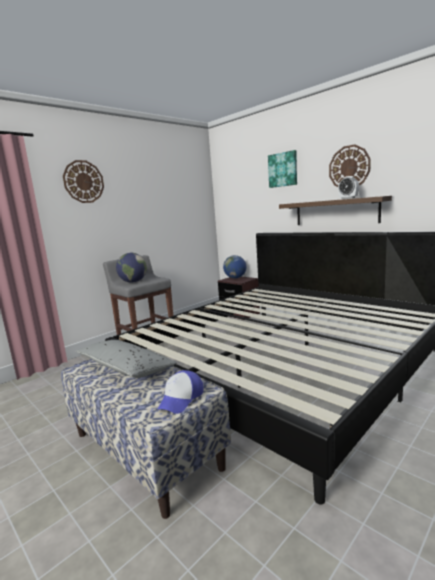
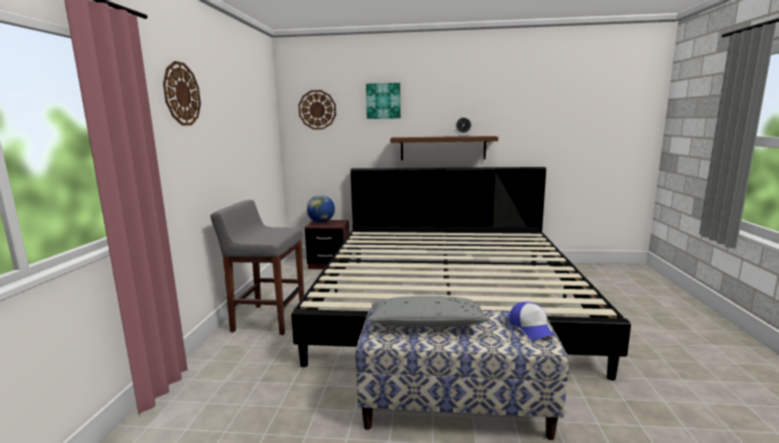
camera: 40 degrees left, 0 degrees up
(133, 282) = (262, 236): globe -> none
(349, 167) = (456, 107): wall clock -> wall clock (317, 110)

